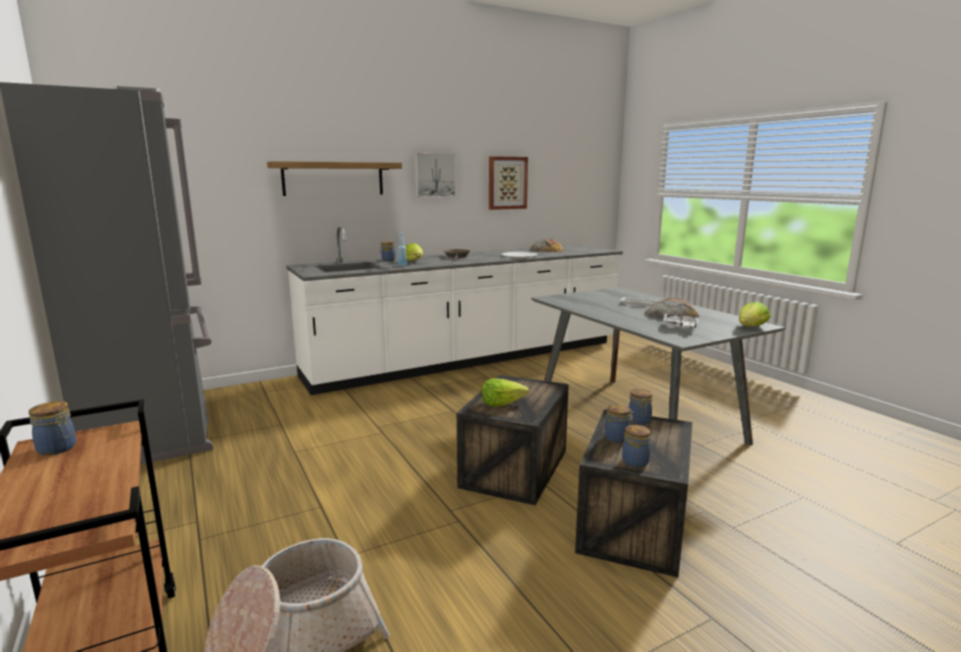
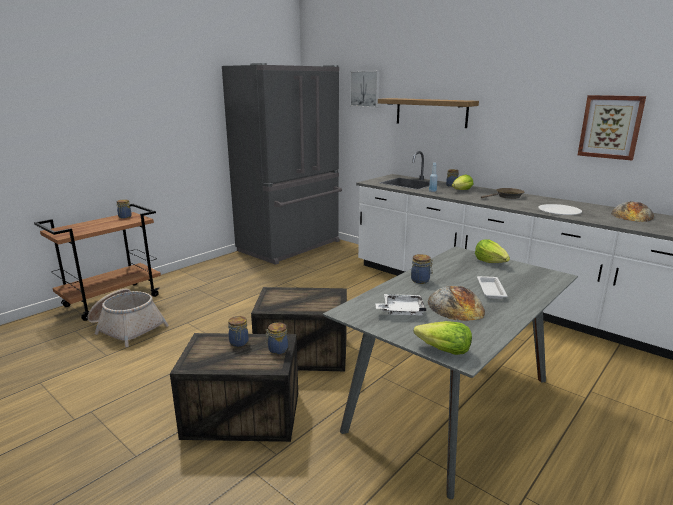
camera: 70 degrees right, 5 degrees up
(434, 175) = (519, 113): picture -> picture (365, 89)
(502, 403) = (285, 297): lettuce -> lettuce (491, 262)
(636, 462) = (201, 352): jar -> jar (421, 280)

